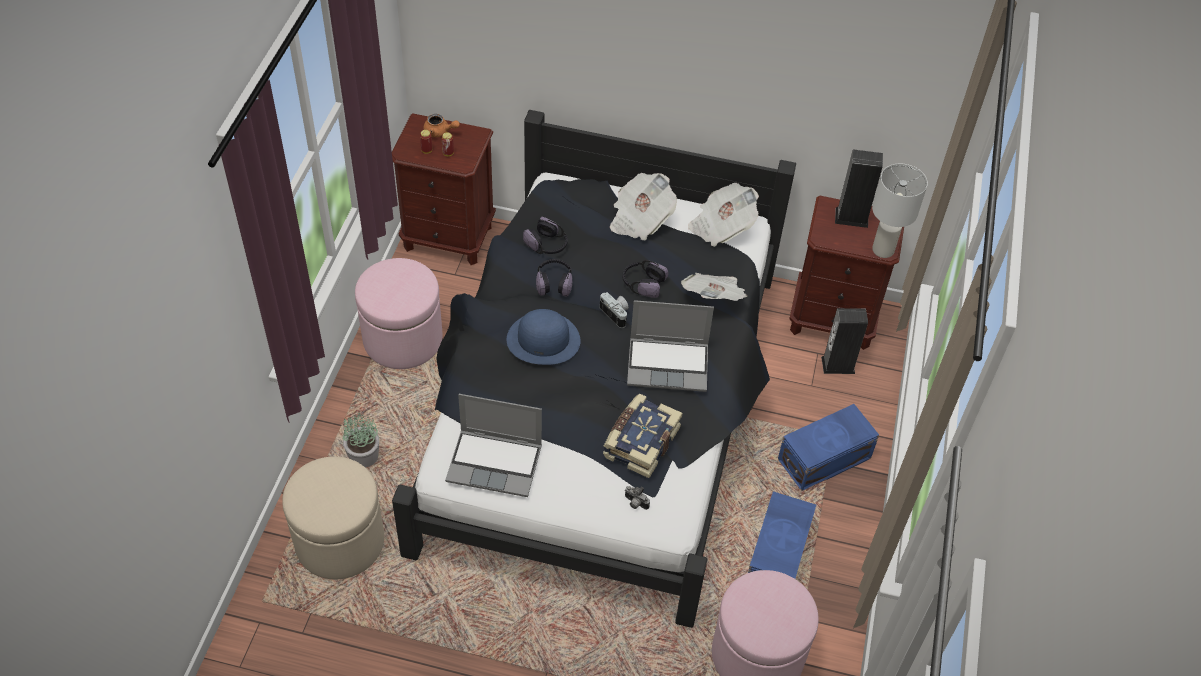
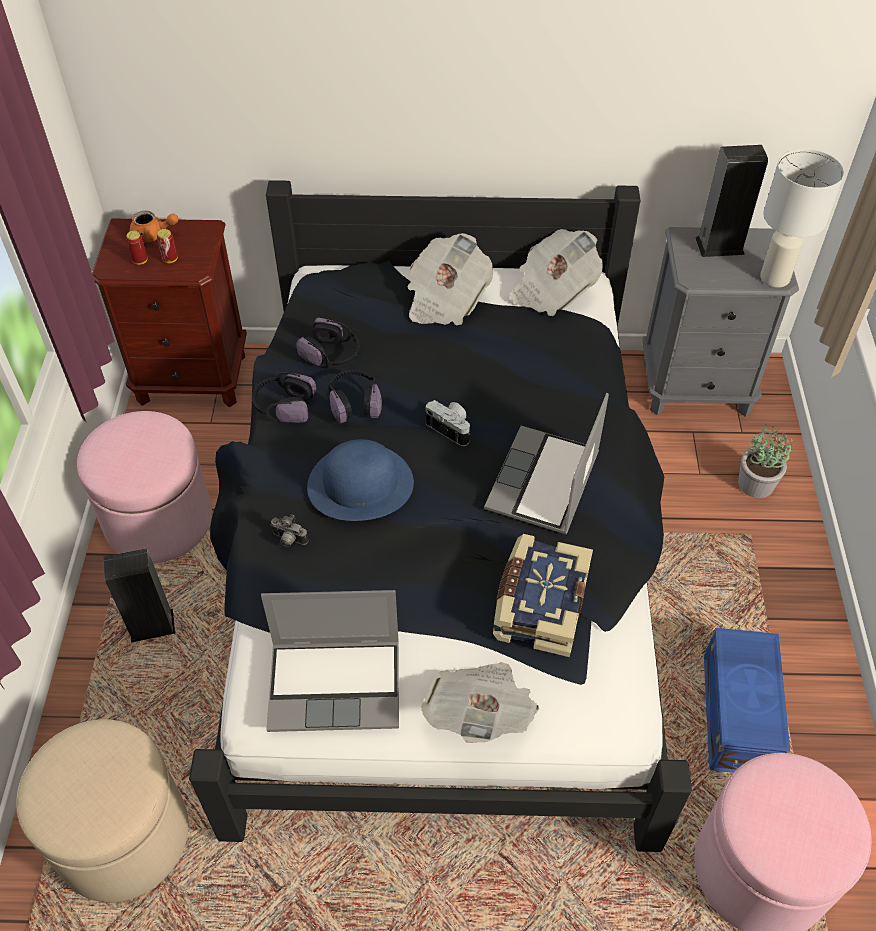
camera: 10 degrees left, 0 degrees up
(363, 456) = (134, 698): potted plant -> potted plant (755, 484)
(635, 503) = (559, 700): camera -> camera (288, 540)
(643, 283) = (474, 381): headphones -> headphones (283, 406)
(669, 365) = (544, 483): laptop -> laptop turned 120 degrees clockwise
(714, 298) = (573, 382): newspaper -> newspaper (480, 713)
(826, 459) = (751, 566): blue storage box -> none
(833, 319) = (696, 387): brown nightstand -> grey nightstand
(838, 365) = (722, 441): speaker -> speaker (152, 626)

